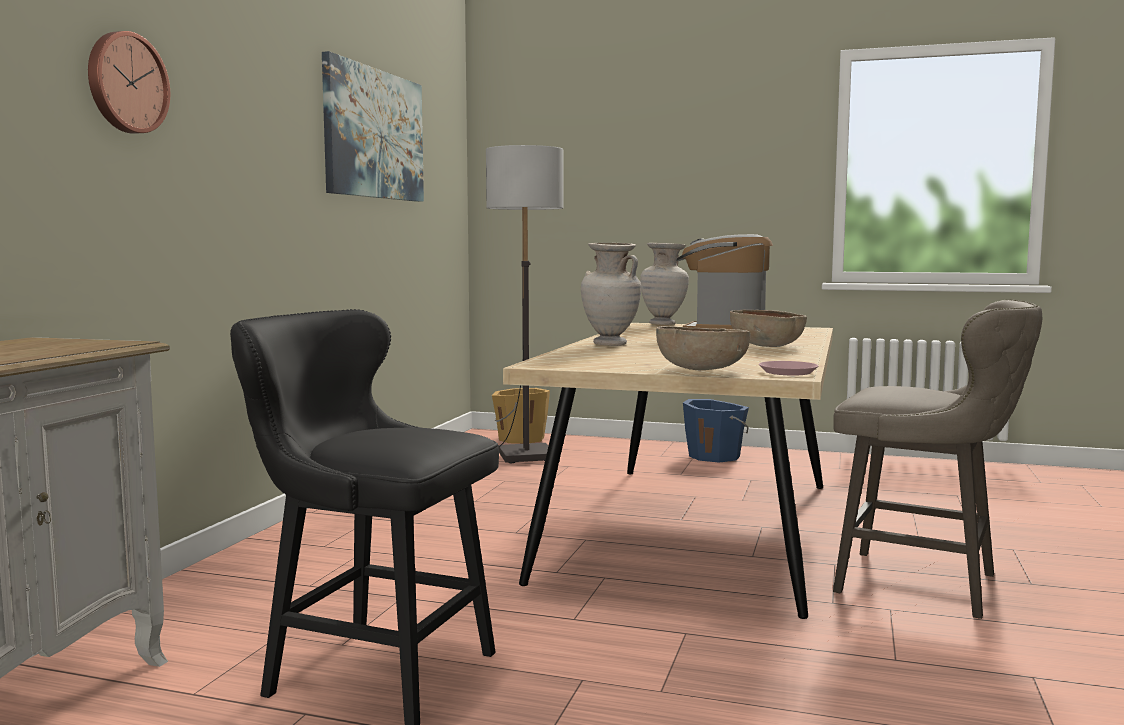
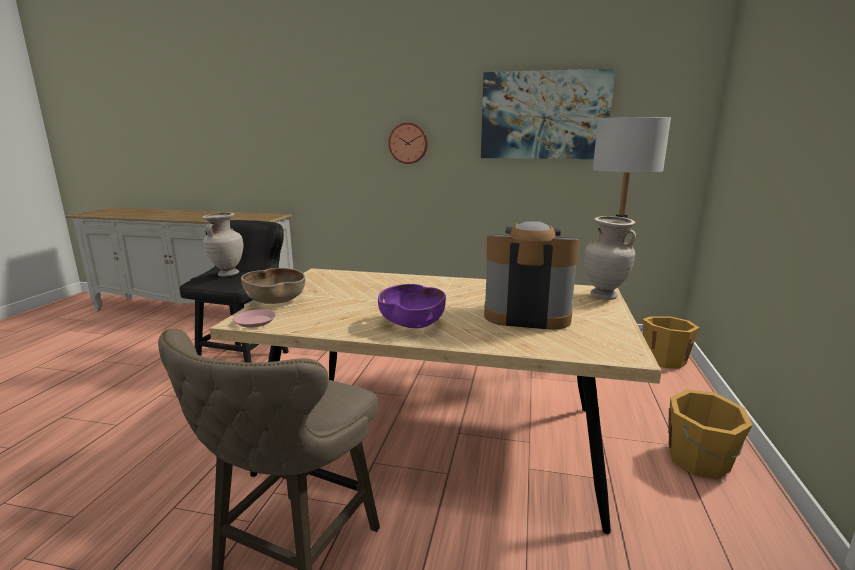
camera: 85 degrees right, 10 degrees up
(126, 83) = (337, 119): wall clock -> wall clock (408, 143)
(610, 344) = (423, 283): beige vase -> beige vase (227, 274)
(715, 456) = (699, 461): blue bucket -> orange bucket
(766, 347) = (412, 323): brown bowl -> purple bowl

